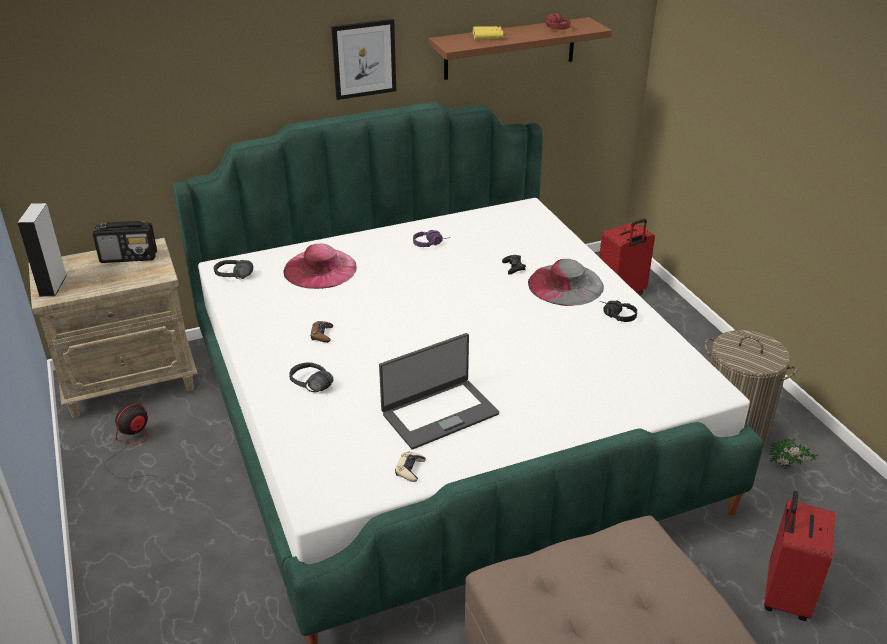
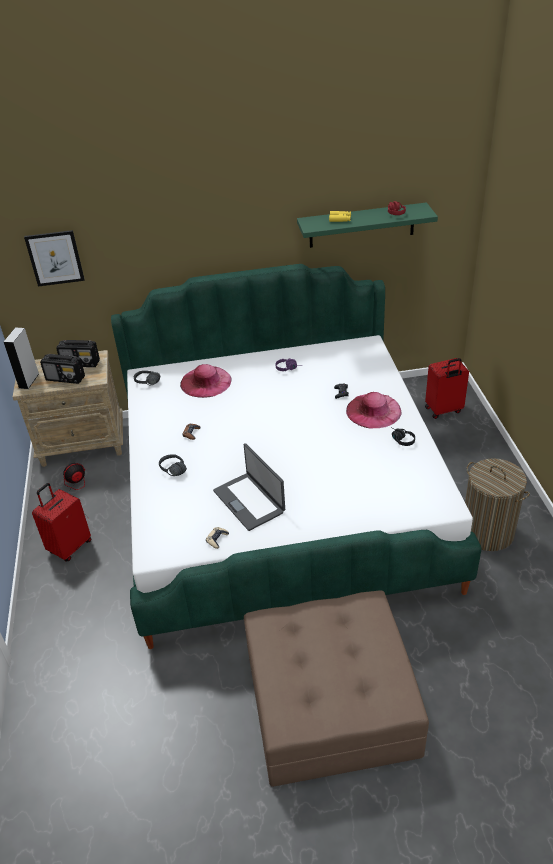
camera: 15 degrees right, 5 degrees up
(111, 278) = (66, 378): none -> radio
(364, 59) = (248, 232): picture -> picture (55, 258)
(439, 413) = (249, 501): laptop -> laptop turned 75 degrees clockwise
(510, 48) = (361, 225): brown shelf -> green shelf
(565, 285) = (373, 411): grey hat -> pink hat
(784, 595) = (479, 658): red suitcase -> red suitcase (69, 547)
(789, 468) = (521, 564): potted plant -> none

